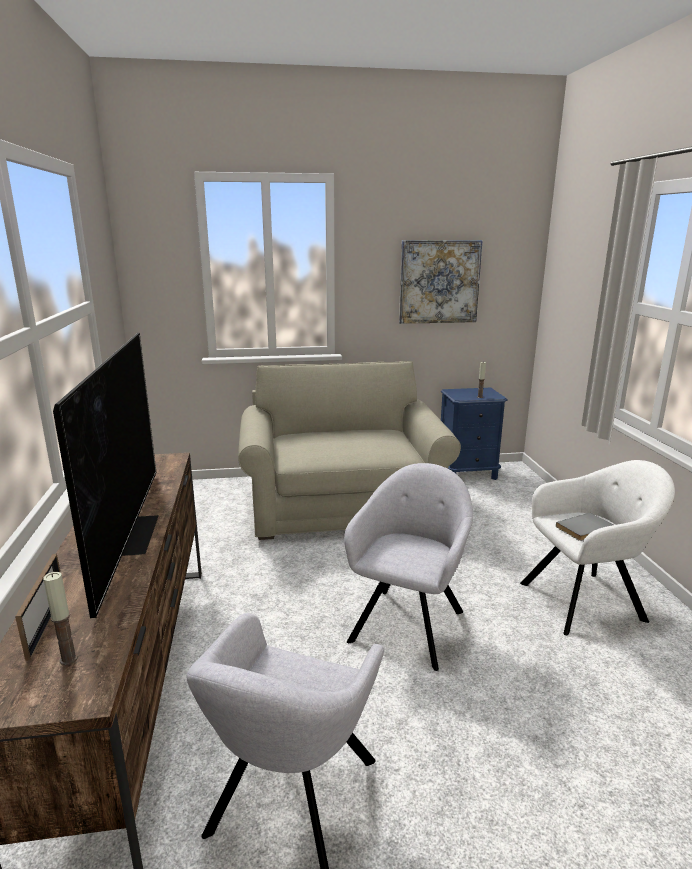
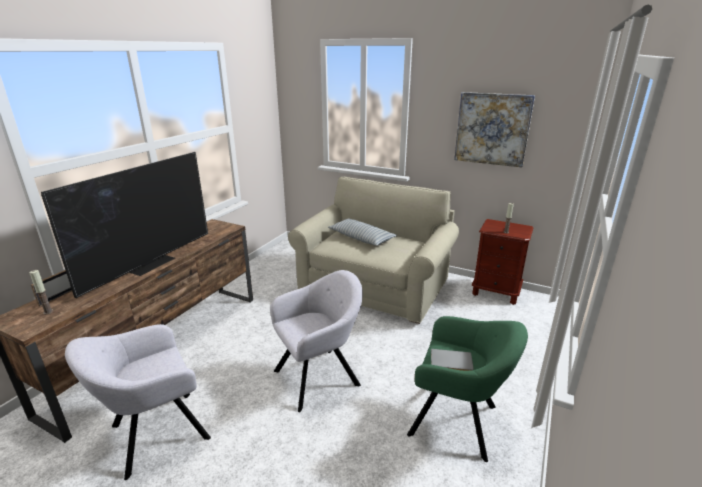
camera: 35 degrees right, 5 degrees up
(327, 440) = (361, 238): none -> pillow
(468, 473) = (496, 292): blue nightstand -> brown nightstand
(586, 600) = (457, 421): white armchair -> green armchair

